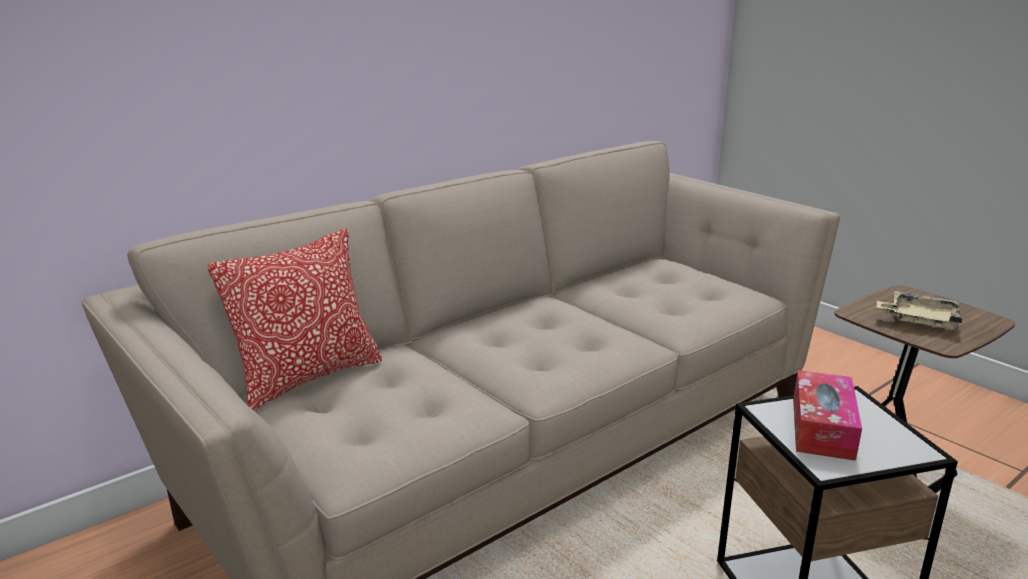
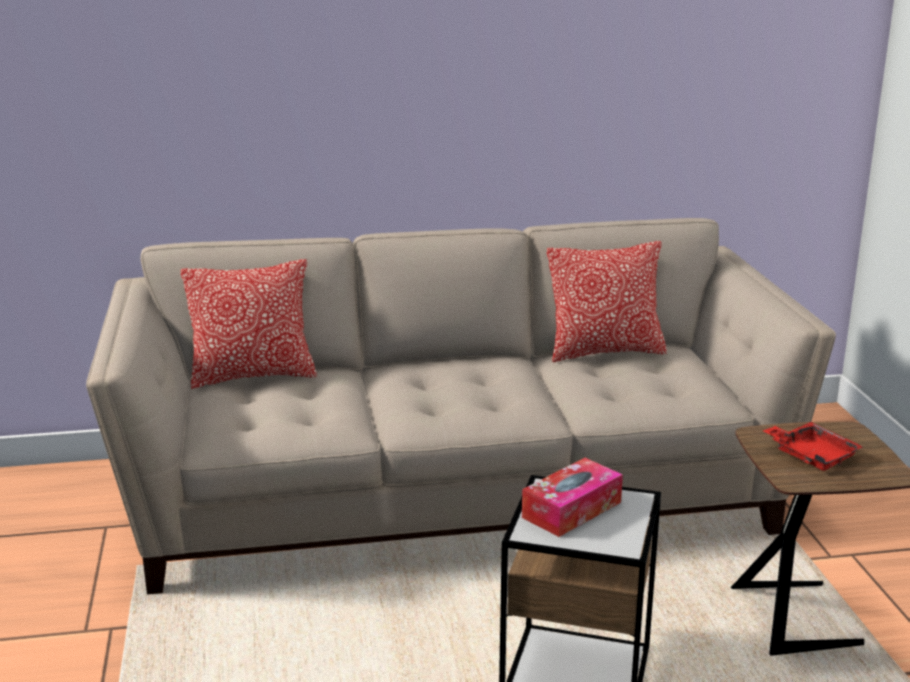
camera: 30 degrees right, 0 degrees up
(613, 274) = (605, 351): none -> pillow
(919, 319) = (811, 455): beige tray -> red tray

